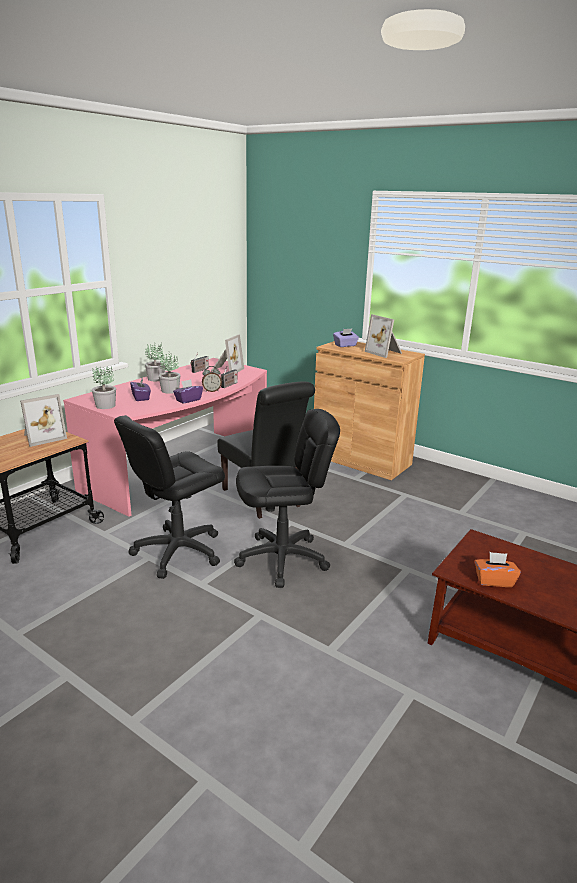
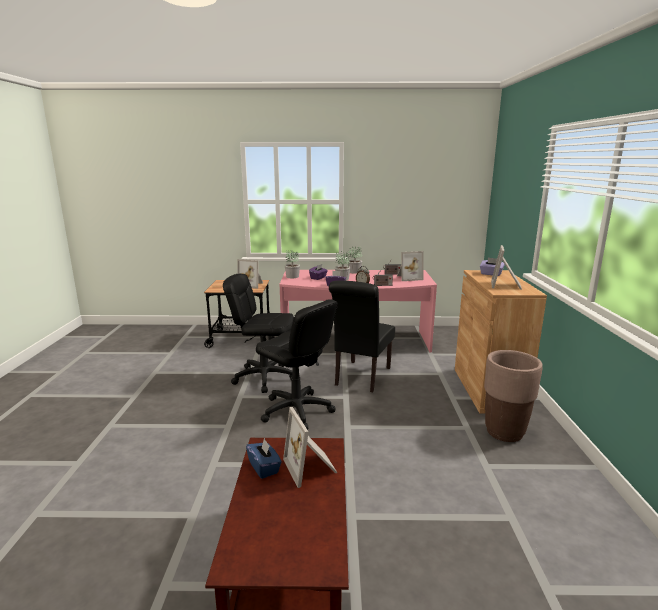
camera: 55 degrees right, 5 degrees down
(426, 485) = (504, 432): none -> brown planter
(494, 580) = (264, 468): orange tissue box -> blue tissue box
(508, 558) = (311, 467): none -> picture frame

